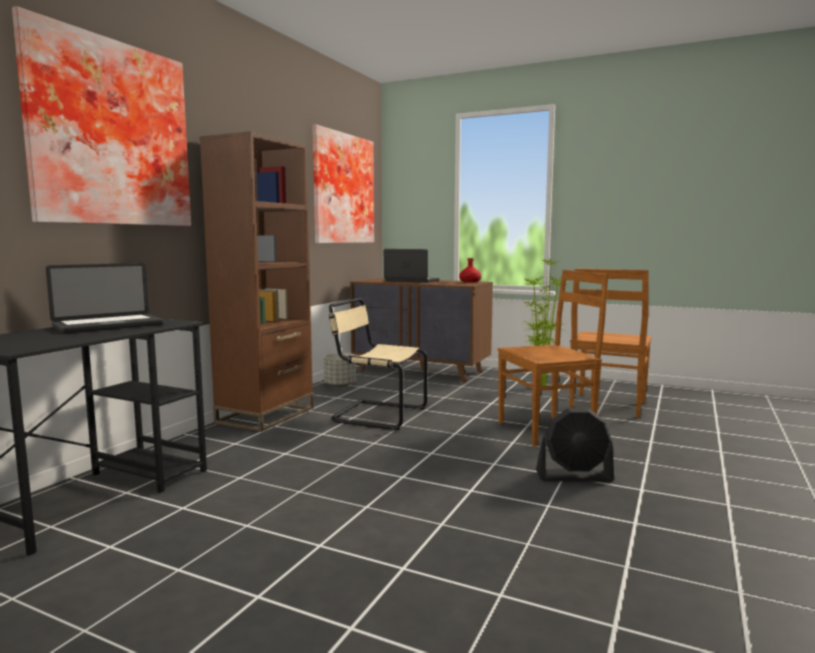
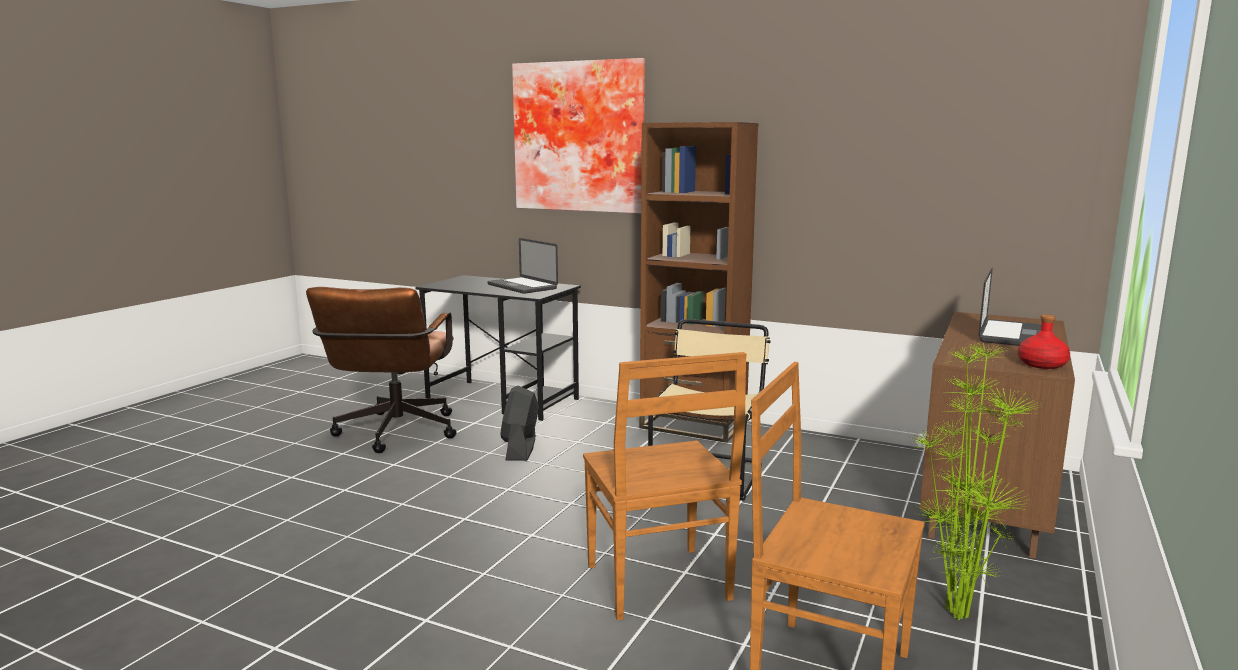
camera: 90 degrees right, 5 degrees up
(196, 561) = (394, 435): none -> brown office chair
(340, 385) = (844, 450): grey planter -> none
(341, 189) = (955, 159): picture -> none
(574, 476) = (479, 580): black fan -> black fan (520, 449)

